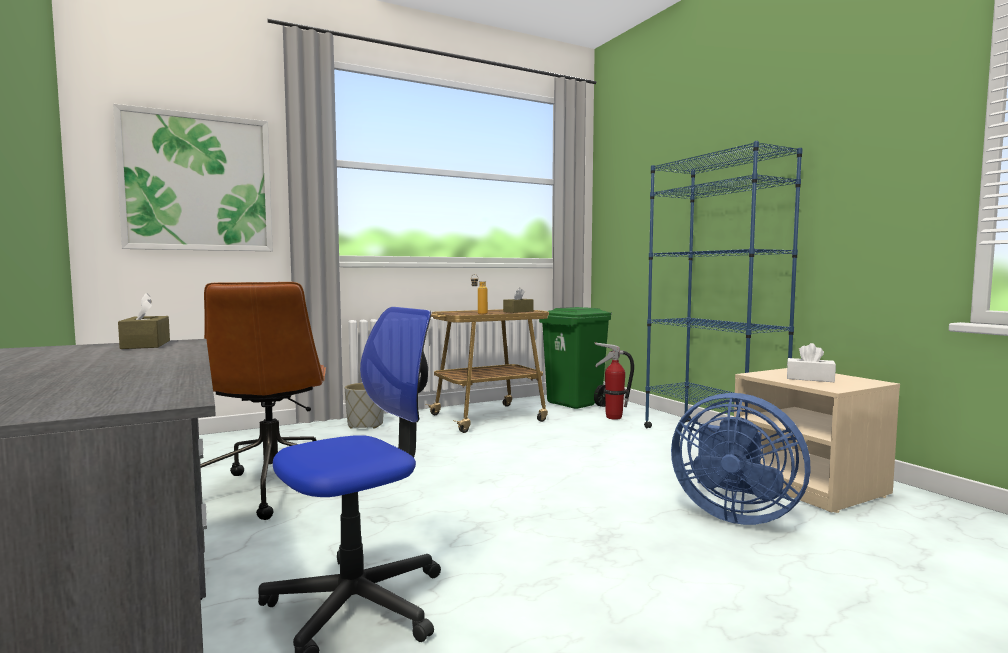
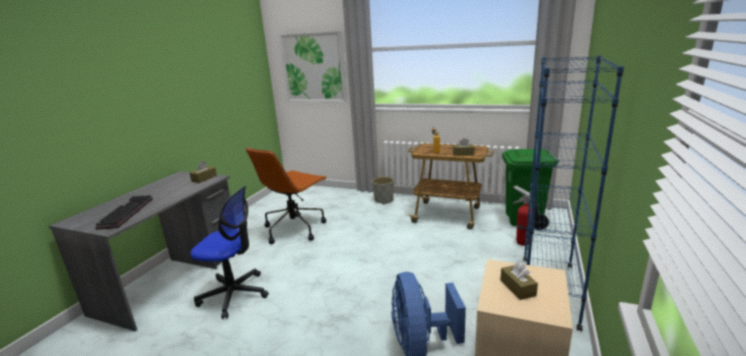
camera: 50 degrees right, 15 degrees up
(91, 385) = (126, 212): none -> keyboard
(810, 378) = (517, 288): white tissue box -> brown tissue box

